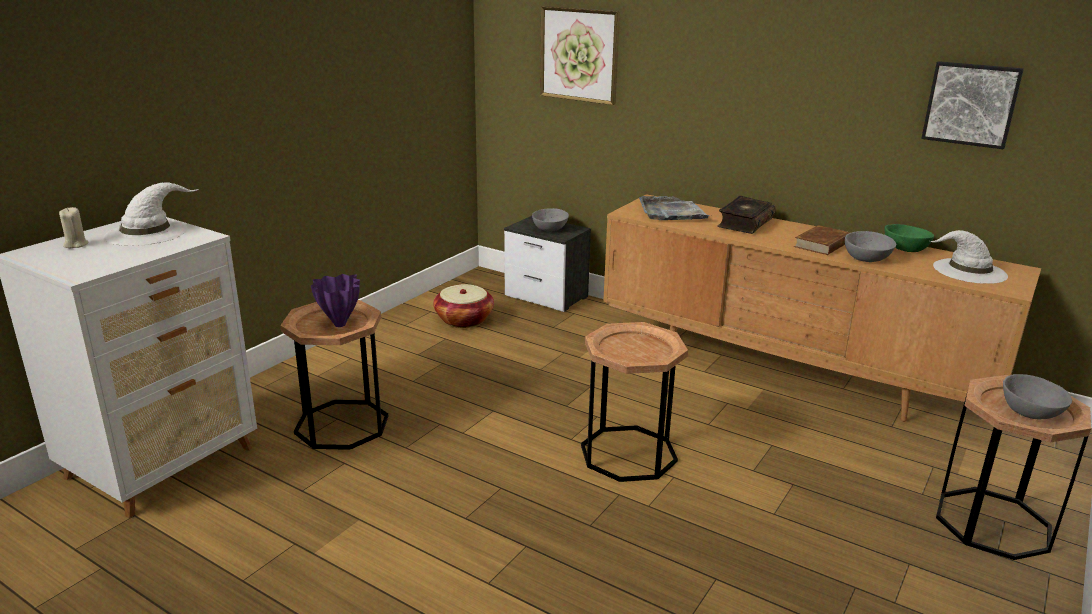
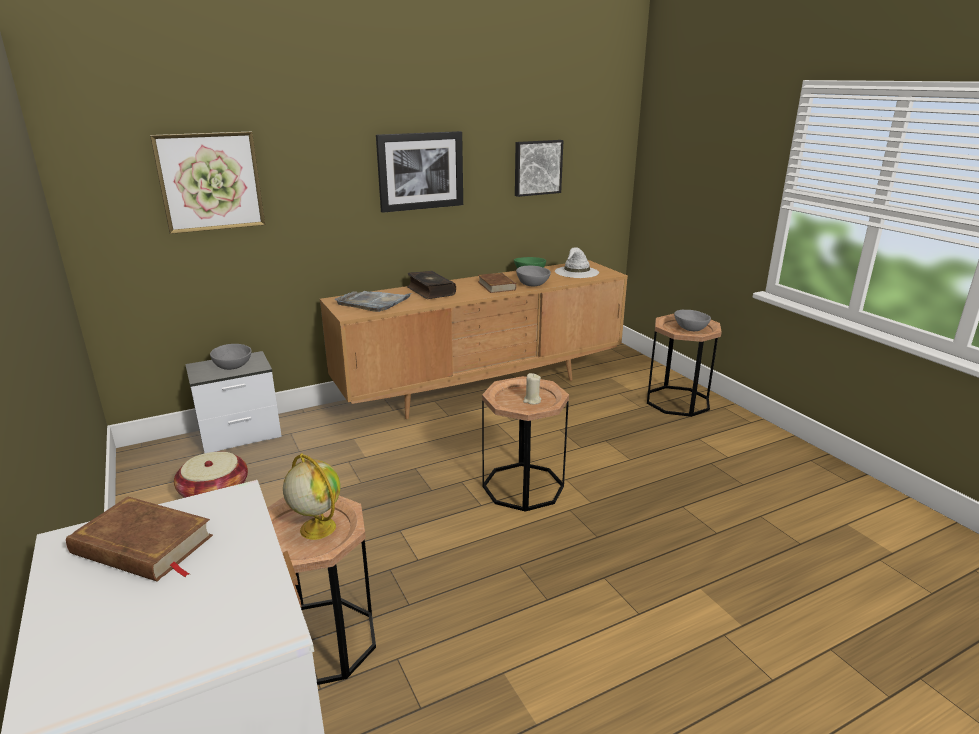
camera: 60 degrees left, 0 degrees up
(75, 244) = (96, 629): beige candle -> beige candle (532, 400)
(147, 232) = (142, 546): white hat -> brown book
(339, 325) = (317, 528): purple vase -> globe
(788, 79) = (420, 171): none -> picture

